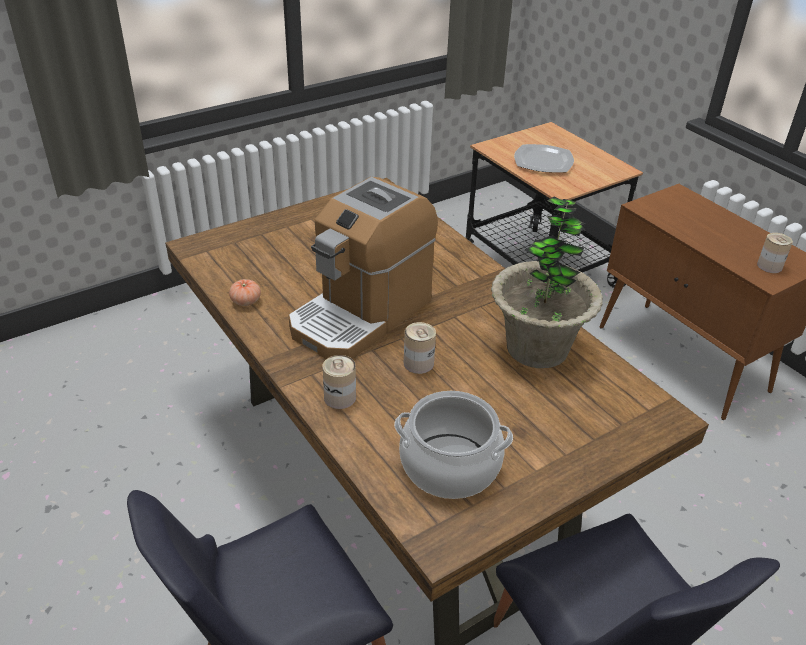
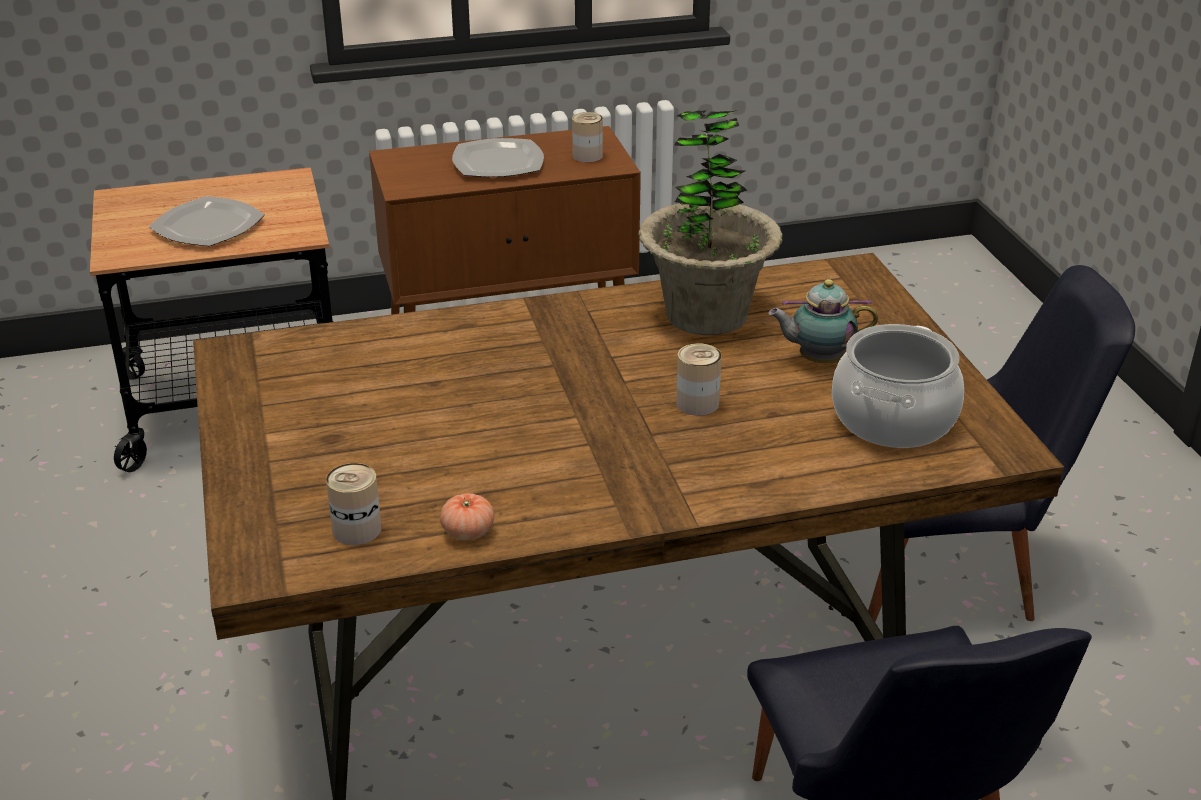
camera: 70 degrees left, 5 degrees down
(340, 397) = (741, 477): can -> can (357, 529)
(361, 314) = (564, 429): coffee machine -> none
(510, 413) = (817, 360): none -> teapot
(715, 232) = (497, 163): none -> plate

